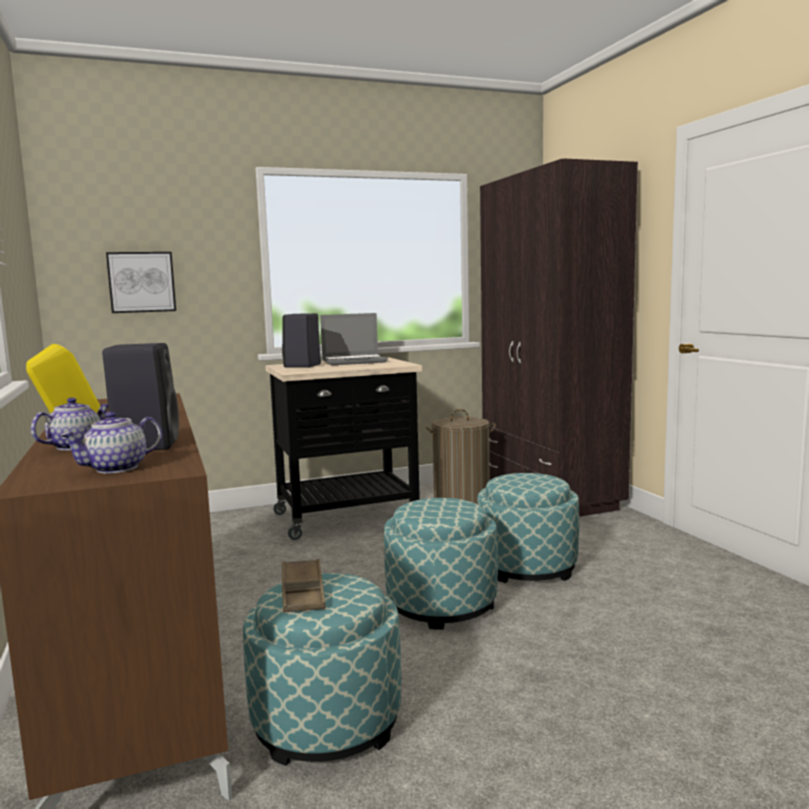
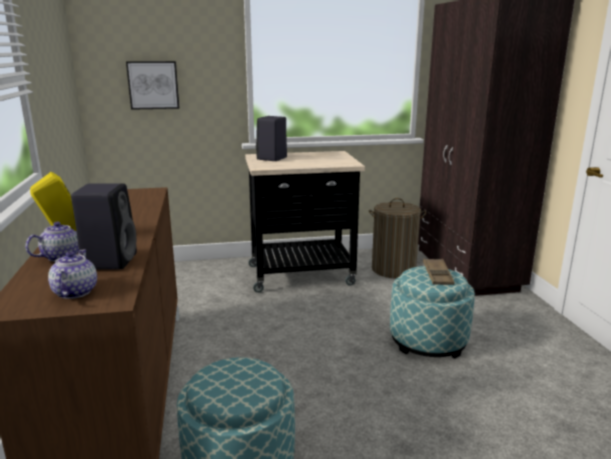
camera: 10 degrees right, 10 degrees up
(116, 468) = (74, 292): teapot -> teapot turned 120 degrees clockwise
(302, 592) = (223, 377): brown tray -> brown tray (437, 275)
(355, 361) = (314, 155): laptop -> none
(441, 604) = (351, 368): ottoman -> none

